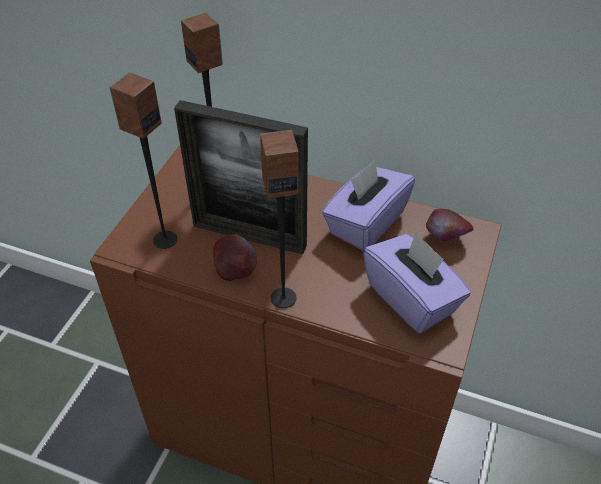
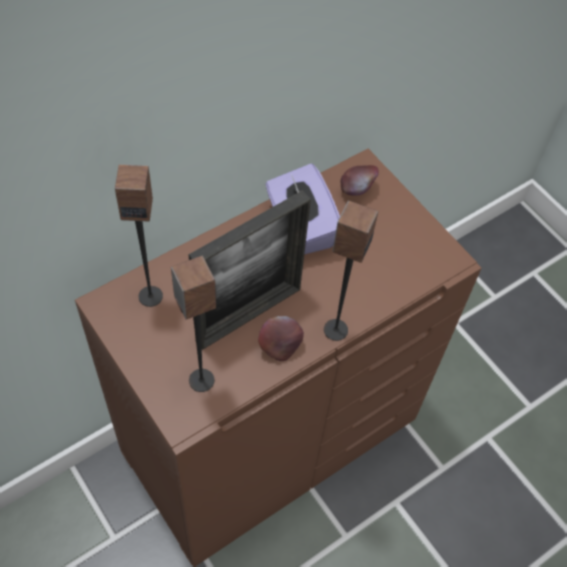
camera: 60 degrees left, 10 degrees up
(411, 298) = (397, 249): purple tissue box -> none

